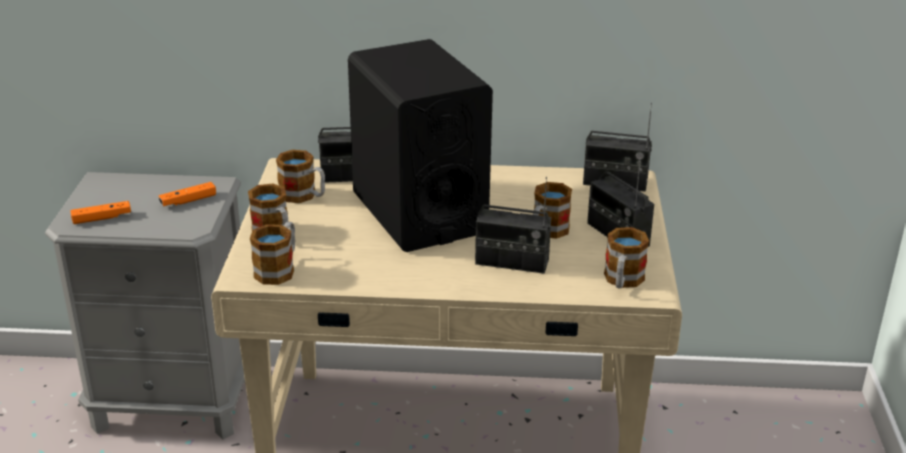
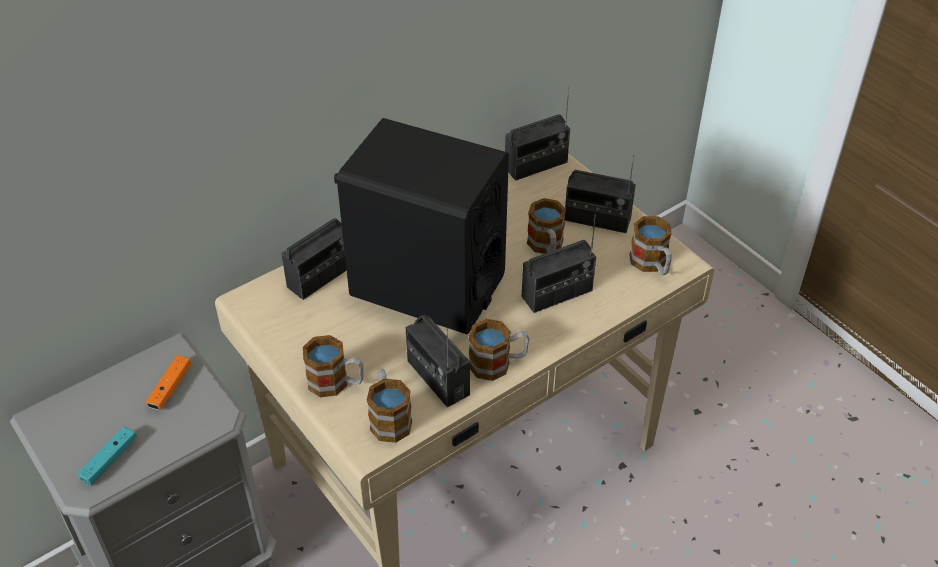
camera: 40 degrees left, 15 degrees up
(102, 218) = (109, 460): orange game controller -> turquoise game controller
(304, 196) = (307, 325): mug -> mug (498, 363)
(345, 265) = (437, 378): none -> radio

